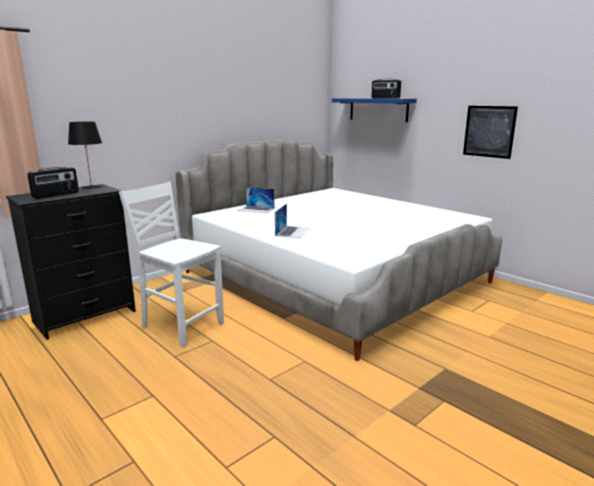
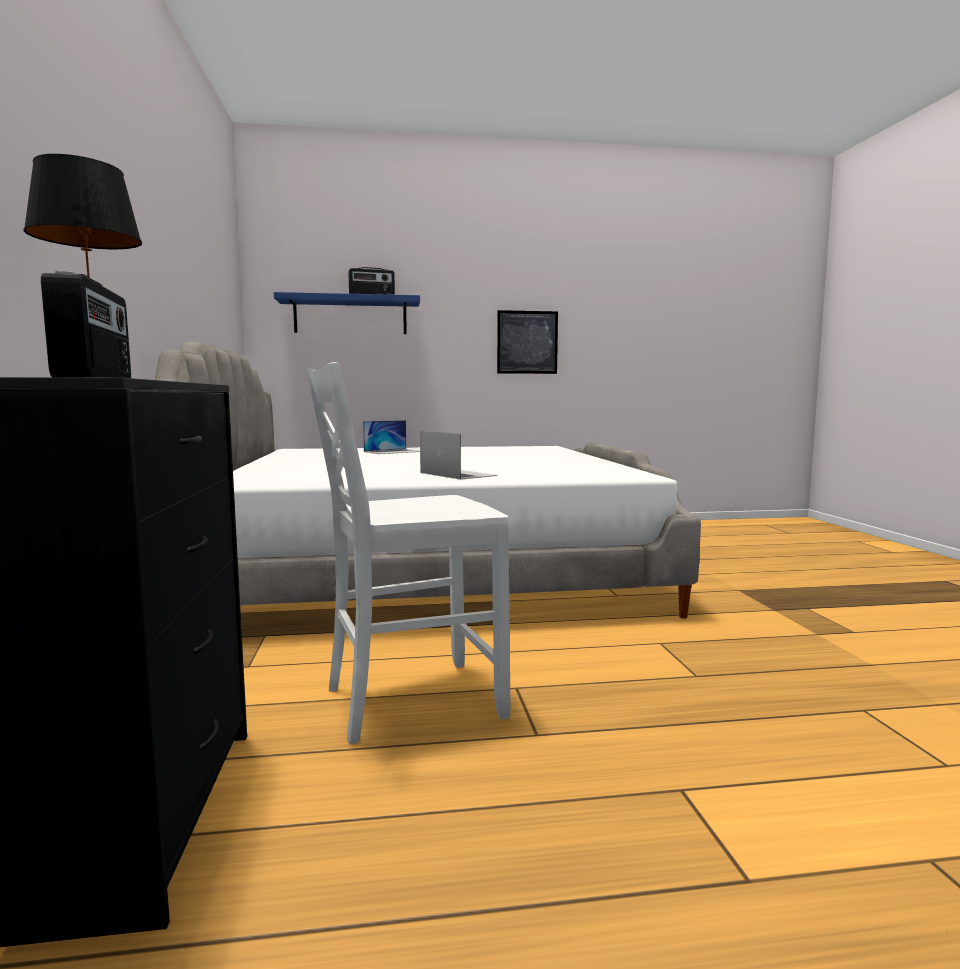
camera: 55 degrees left, 10 degrees down
(256, 209) = (284, 470): laptop -> laptop (392, 451)

